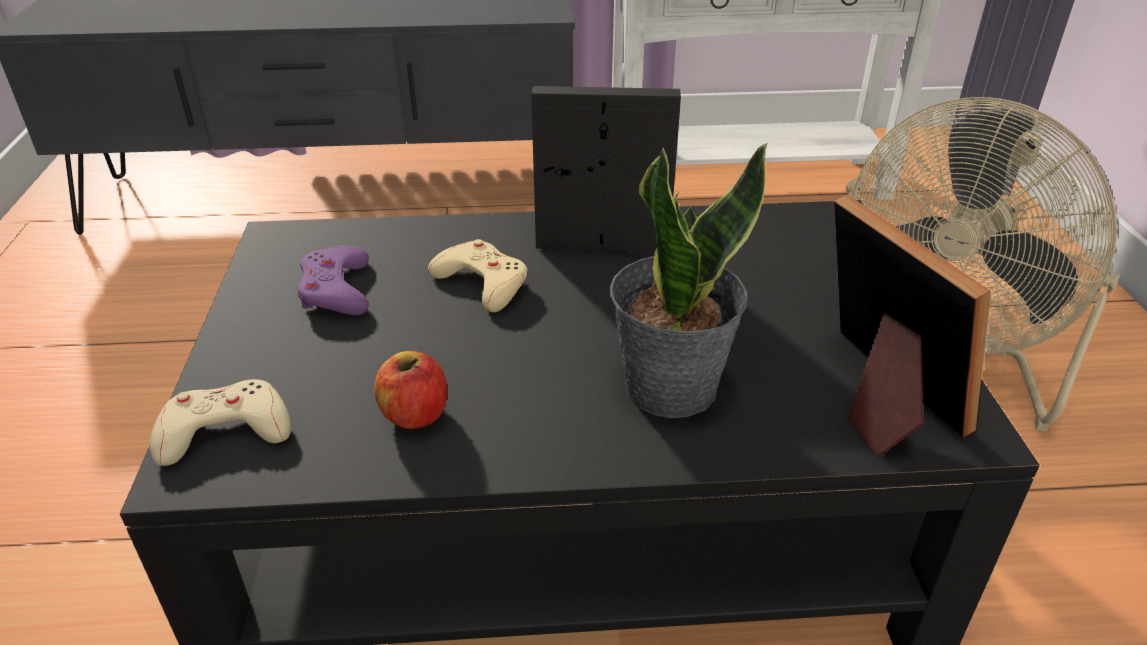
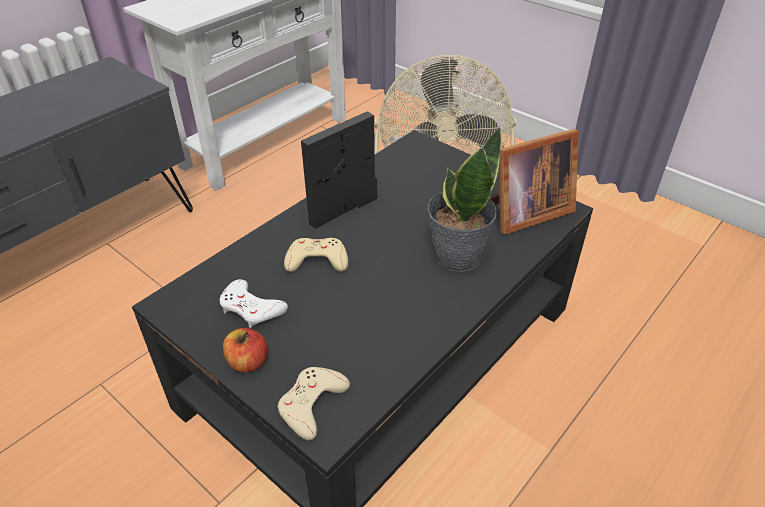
camera: 45 degrees left, 5 degrees up
(336, 290) = (251, 308): purple game controller -> white game controller
(414, 414) = (382, 335): apple -> apple (248, 362)
(877, 395) = (524, 213): picture frame -> picture frame turned 135 degrees clockwise

